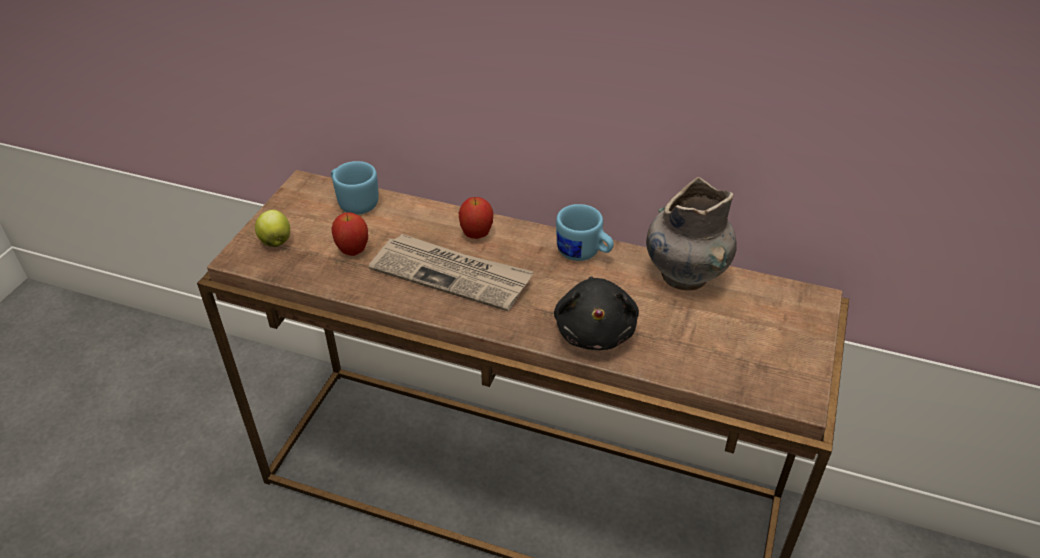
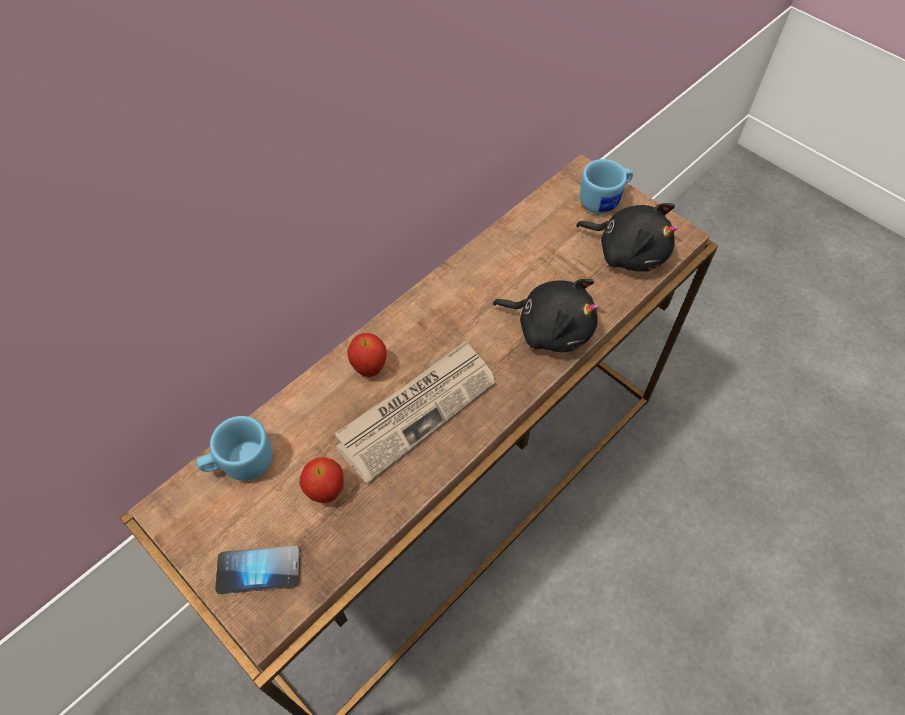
camera: 65 degrees left, 15 degrees up
(275, 241) = (258, 570): apple -> phone
(583, 254) = (447, 294): blue mug -> blue mug (604, 200)
(684, 275) = (514, 238): grey vase -> none
(737, 362) = (628, 252): none -> black plush toy

